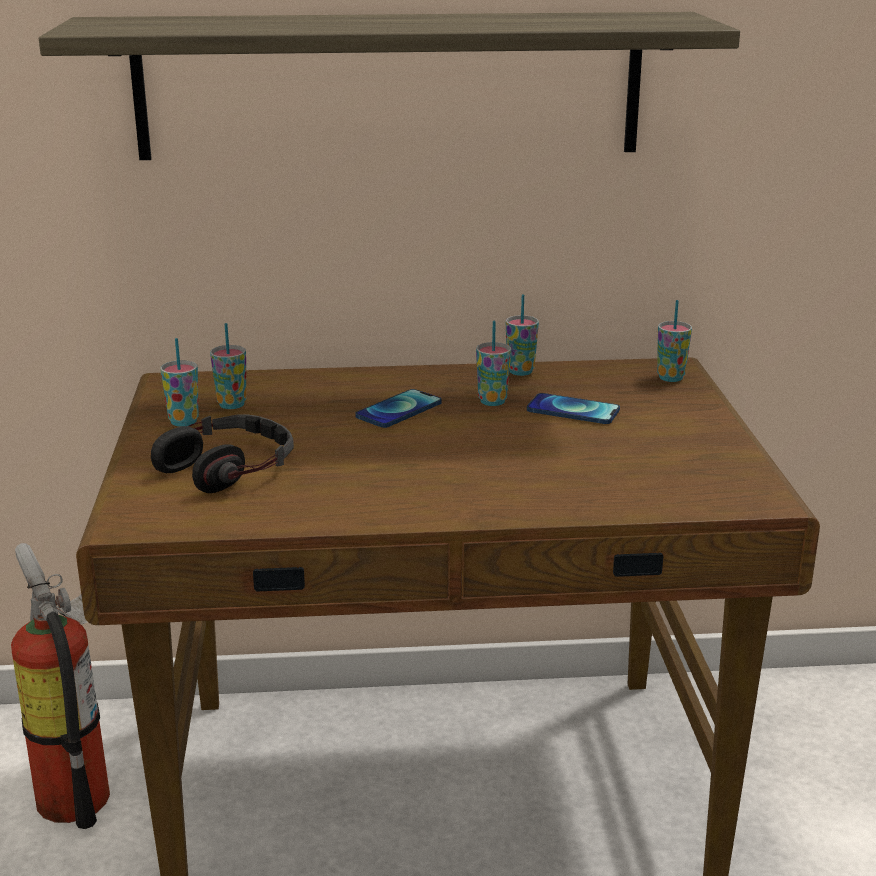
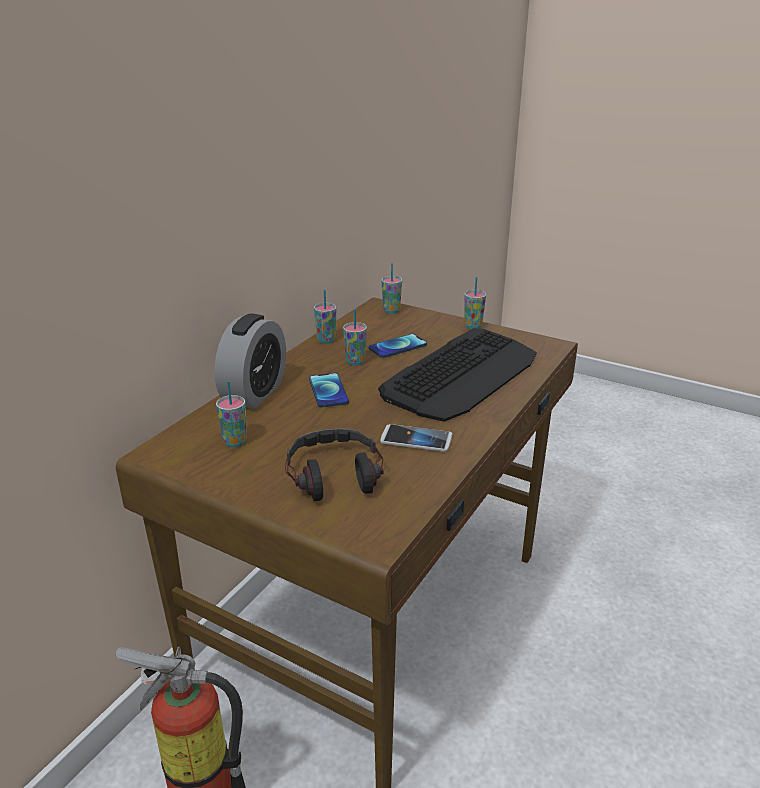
camera: 55 degrees left, 5 degrees up
(183, 422) = (237, 469): cup -> cup (473, 326)
(341, 380) = (254, 393): none -> alarm clock
(354, 486) = (416, 439): none -> phone
(389, 86) = (228, 165): shelf -> none
(561, 466) = (462, 375): none -> keyboard

